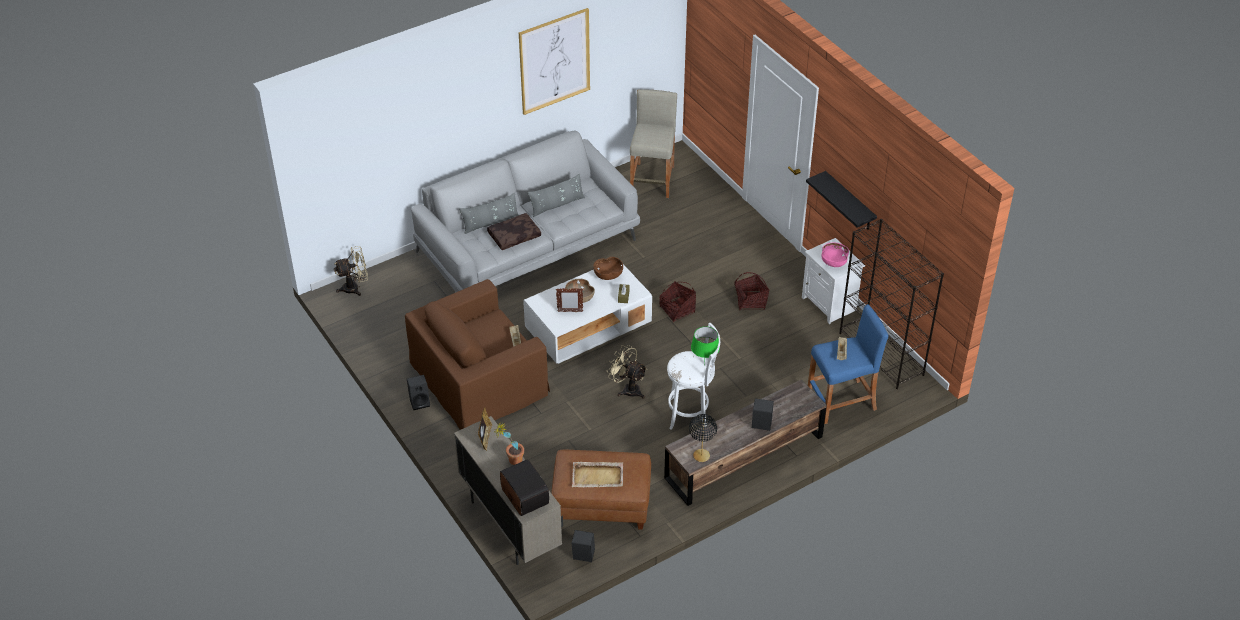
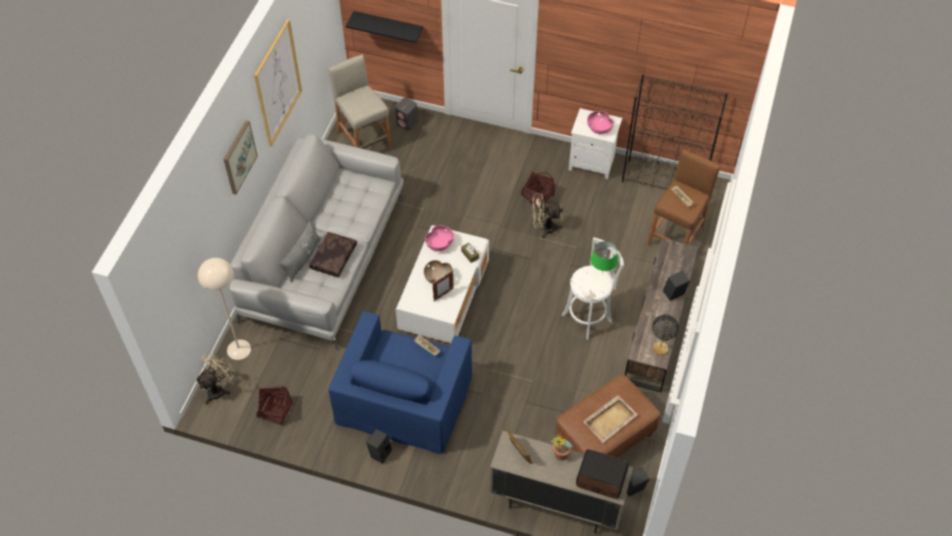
camera: 40 degrees left, 10 degrees up
(397, 270) = (239, 349): none -> beige floor lamp
(472, 96) = (239, 157): none -> picture
(478, 377) = (404, 397): brown armchair -> blue armchair
(557, 205) = (339, 208): grey pillow -> none
(608, 275) = (440, 244): brown bowl -> pink bowl
(628, 389) = (524, 328): beige fan -> beige fan (544, 228)
(677, 310) = (493, 238): basket -> basket (275, 411)
(702, 187) = (407, 123): none -> grey speaker
(841, 401) = (676, 235): blue stool -> brown stool
(849, 202) = (593, 73): black shelf -> black shelf (388, 26)

